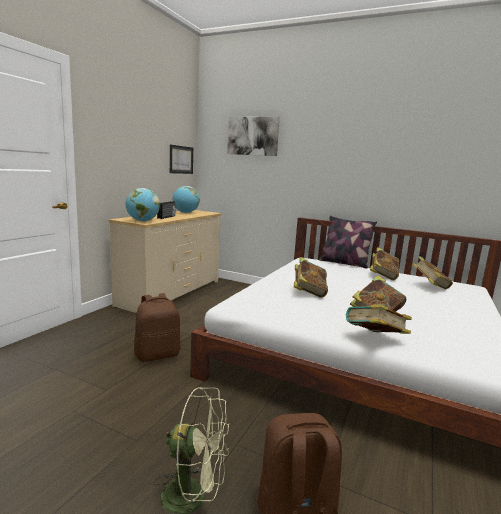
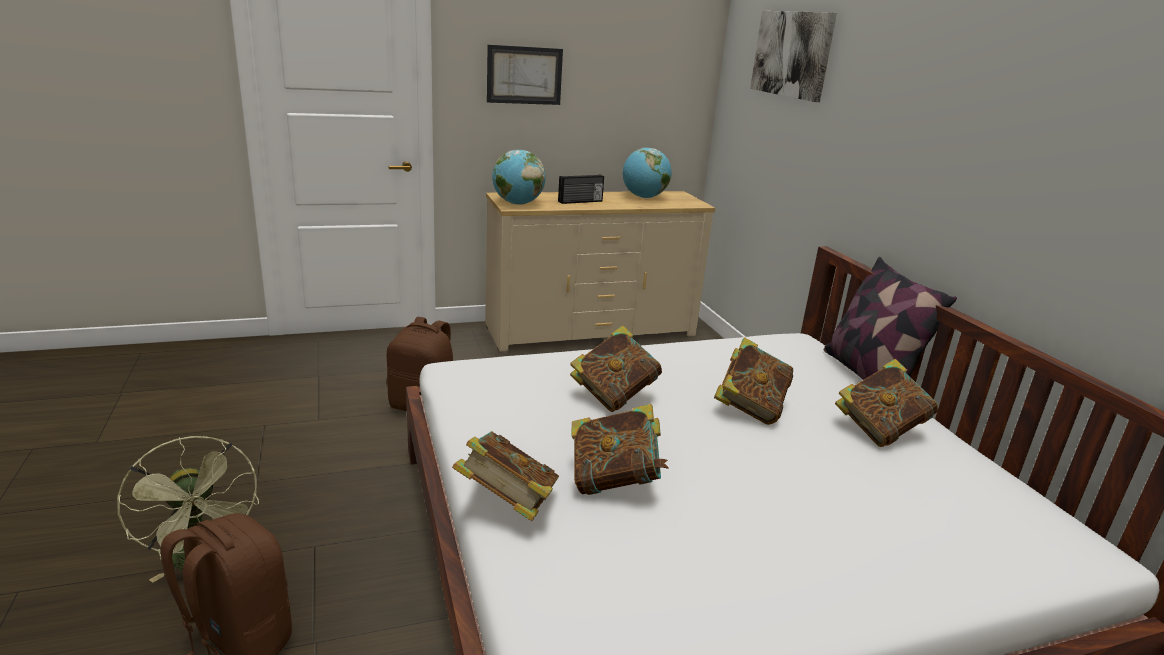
camera: 45 degrees right, 10 degrees up
(181, 159) = (669, 96): picture -> picture (524, 75)
(429, 286) = (934, 496): book -> book (750, 408)

